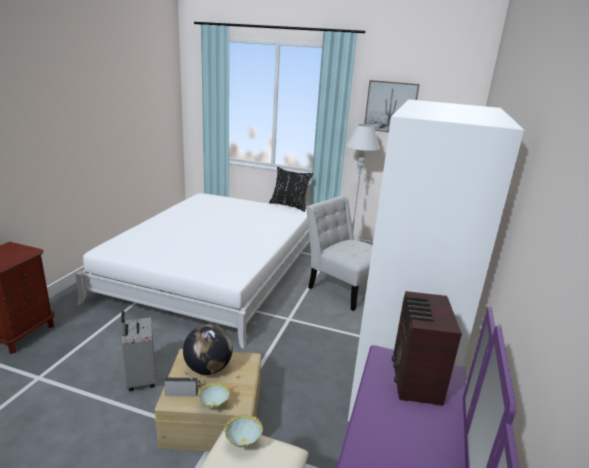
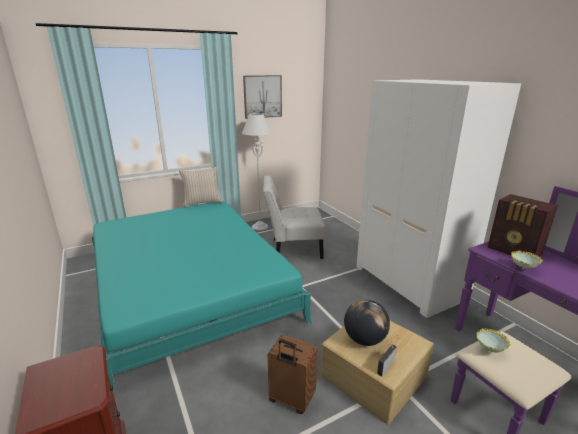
camera: 45 degrees left, 0 degrees up
(140, 379) = (291, 399): grey suitcase -> brown suitcase
(213, 406) = (413, 356): bowl -> bowl (522, 269)
(215, 271) = (188, 287): white bed -> turquoise bed
(289, 205) = (202, 202): black pillow -> beige pillow

